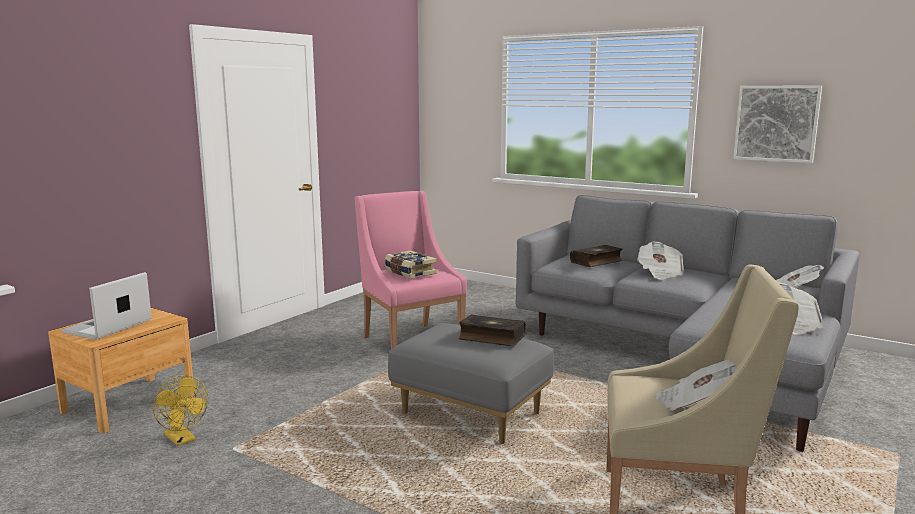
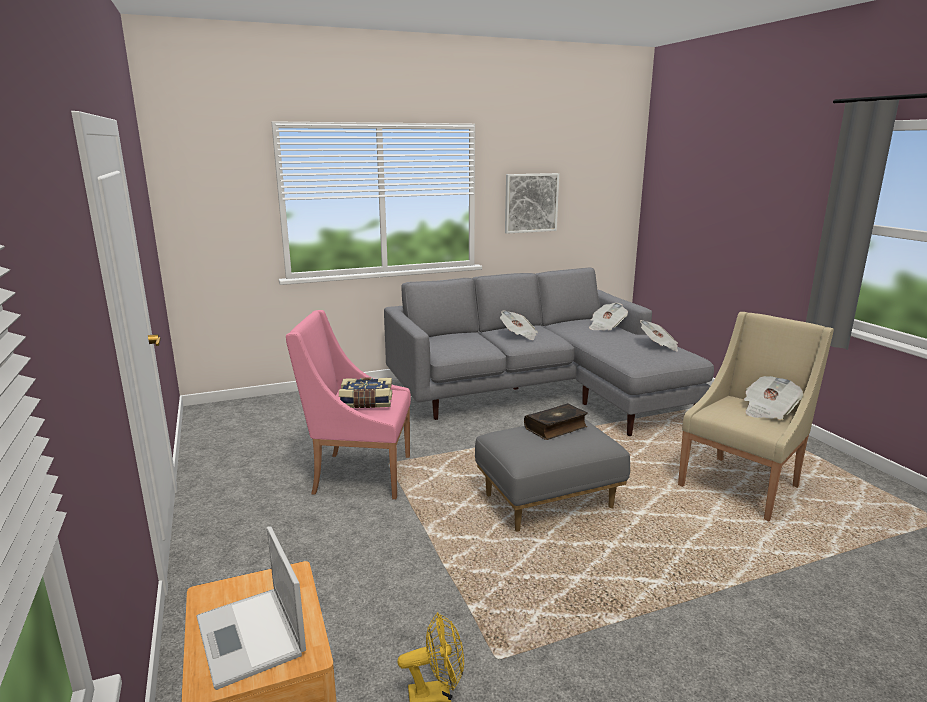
camera: 55 degrees left, 5 degrees up
(597, 262) = (463, 339): book -> none

